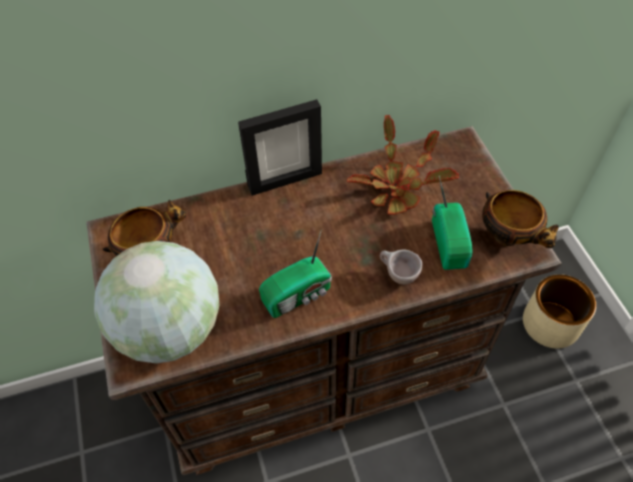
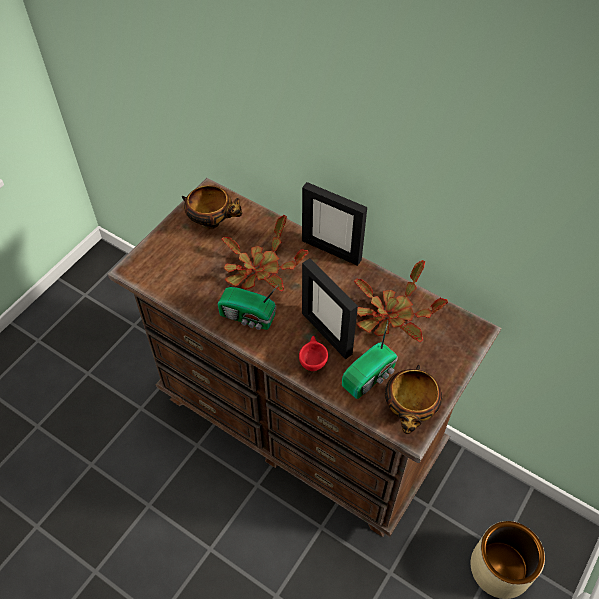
camera: 50 degrees right, 0 degrees up
(170, 329) = (169, 270): globe -> none
(251, 251) = (258, 271): none -> potted plant
(375, 243) = (328, 332): none -> picture frame
(397, 275) = (312, 361): beige cup -> red cup

